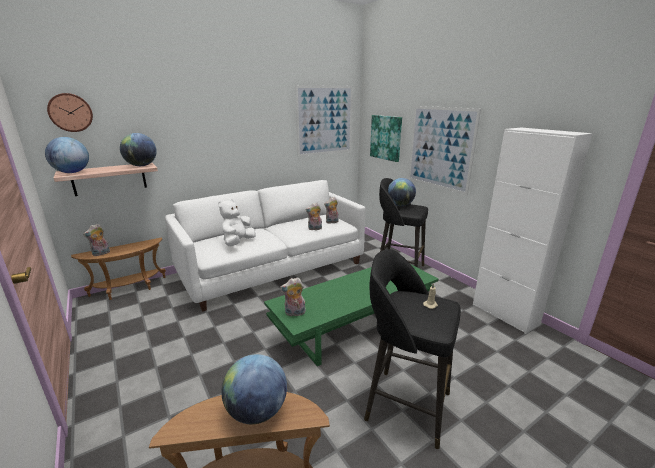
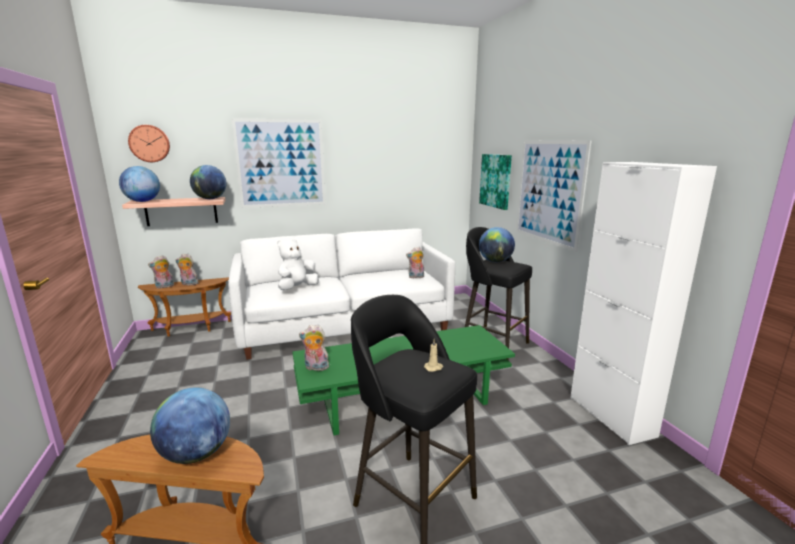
camera: 15 degrees right, 5 degrees down
(314, 229) = (390, 282): plush toy -> plush toy (188, 284)
(325, 120) = (426, 160): picture -> picture (281, 163)

